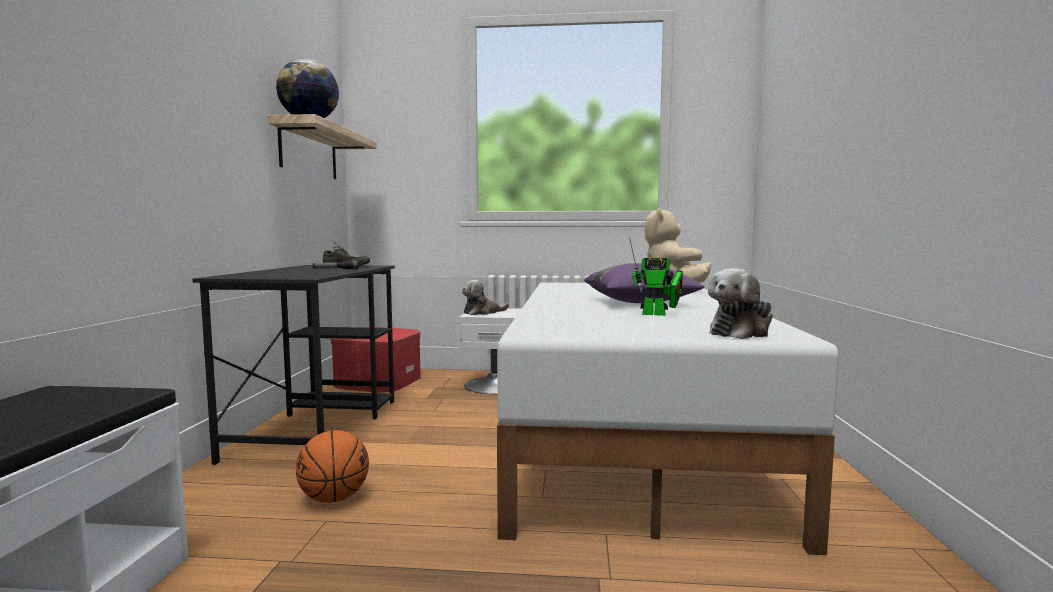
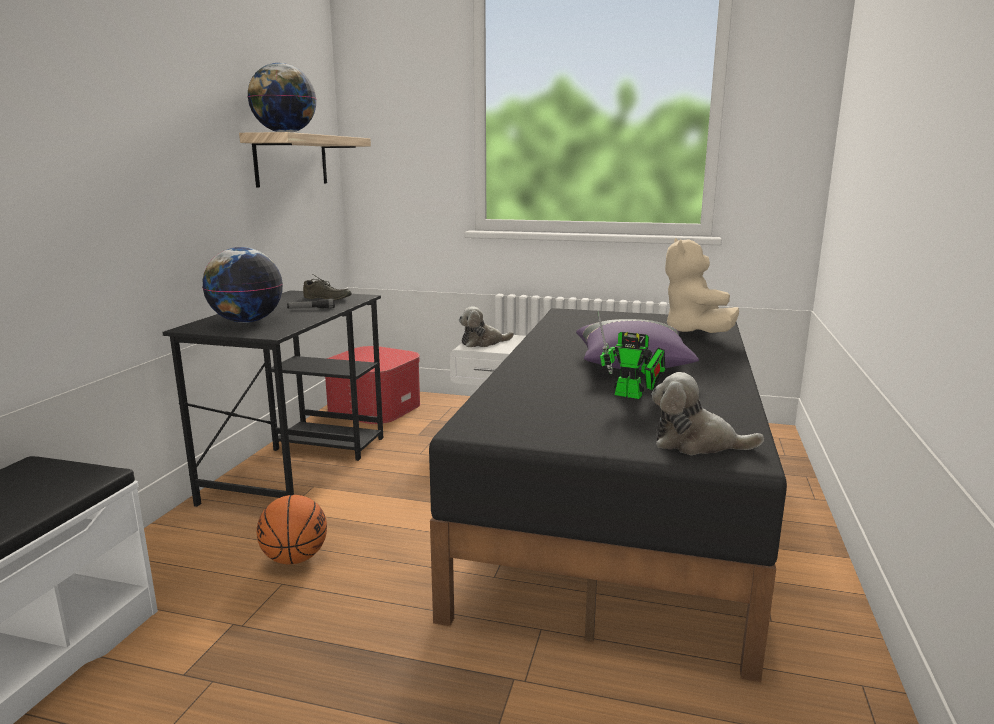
camera: 10 degrees right, 10 degrees up
(277, 274) = (247, 321): none -> globe
(630, 432) = (619, 500): white bed -> black bed
(741, 332) = (696, 443): plush toy -> plush toy turned 45 degrees clockwise

